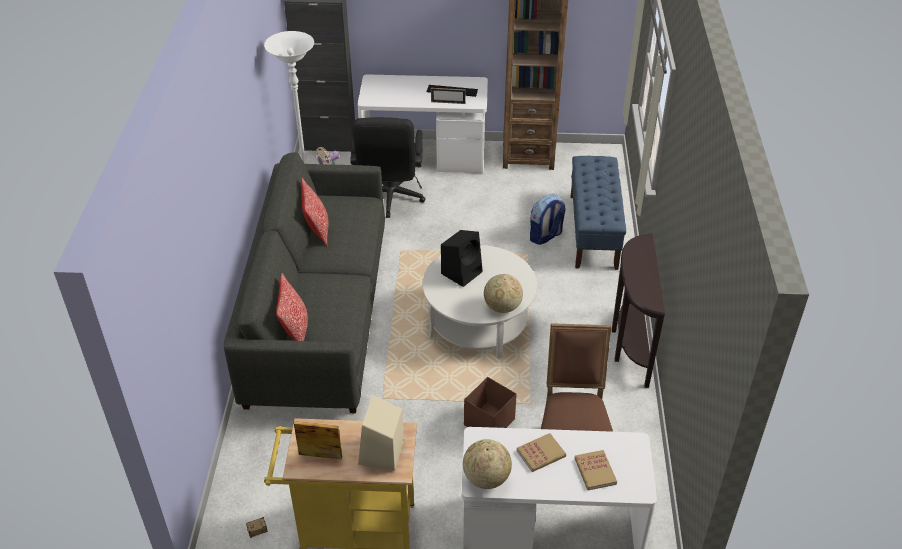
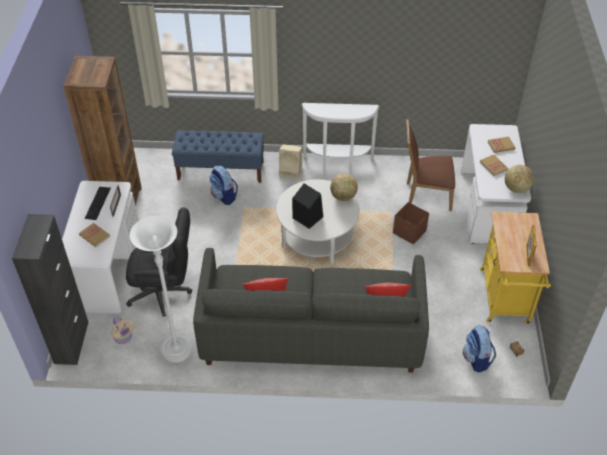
camera: 90 degrees left, 5 degrees up
(251, 480) = (476, 359): none -> backpack
(381, 453) = (519, 227): beige speaker -> beige speaker (291, 171)
(403, 93) = (94, 236): none -> book
(629, 346) = (338, 162): brown console table -> white console table

